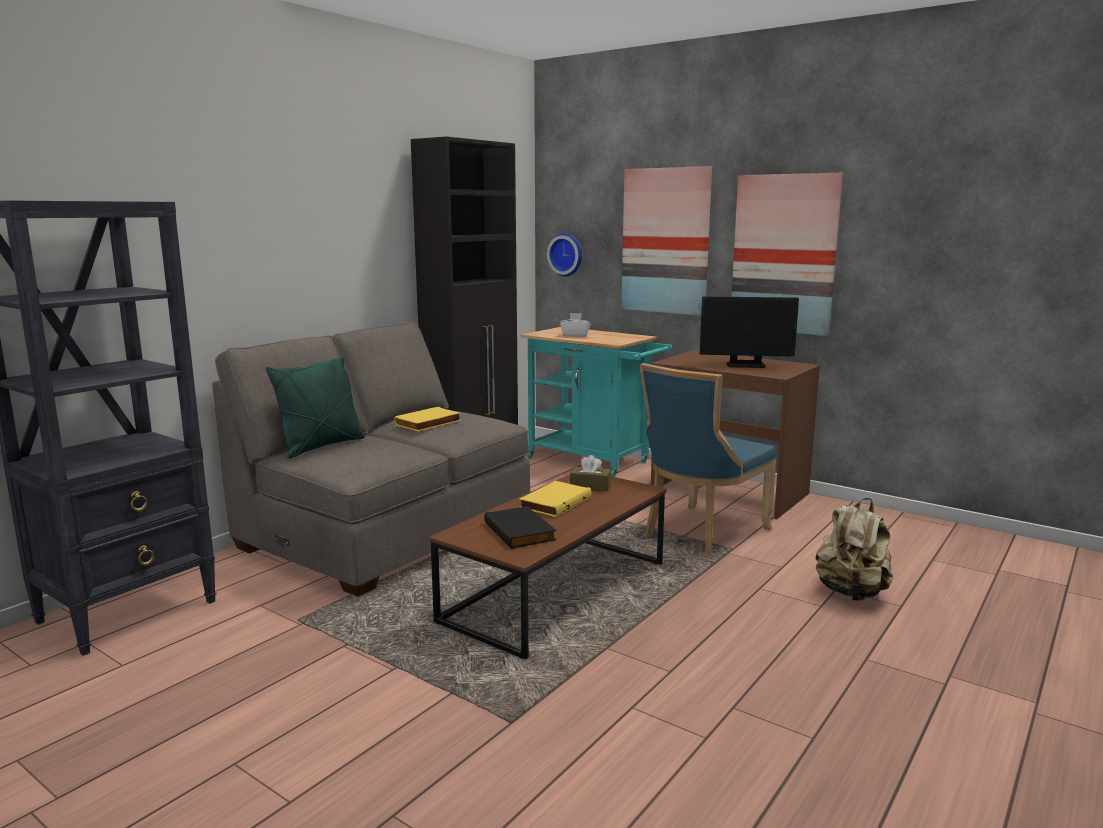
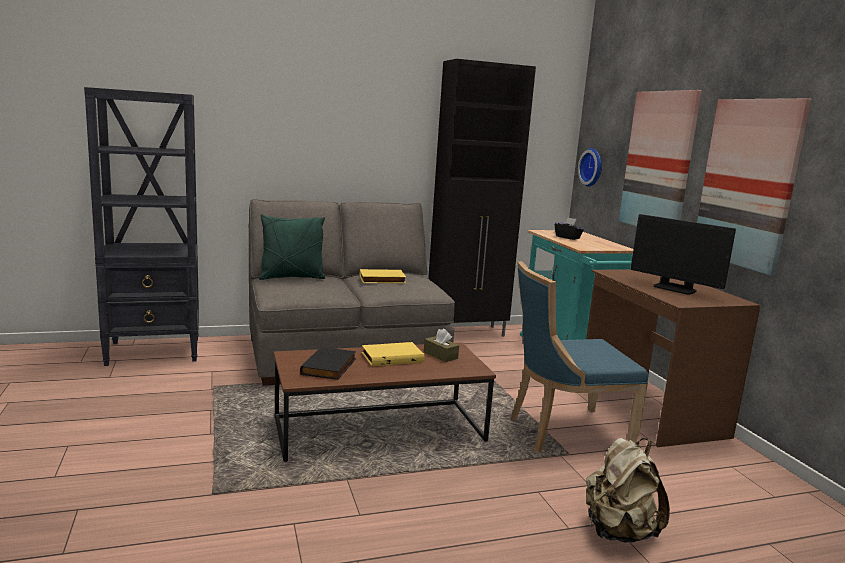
camera: 35 degrees right, 0 degrees up
(575, 335) = (568, 237): white tissue box -> black tissue box

